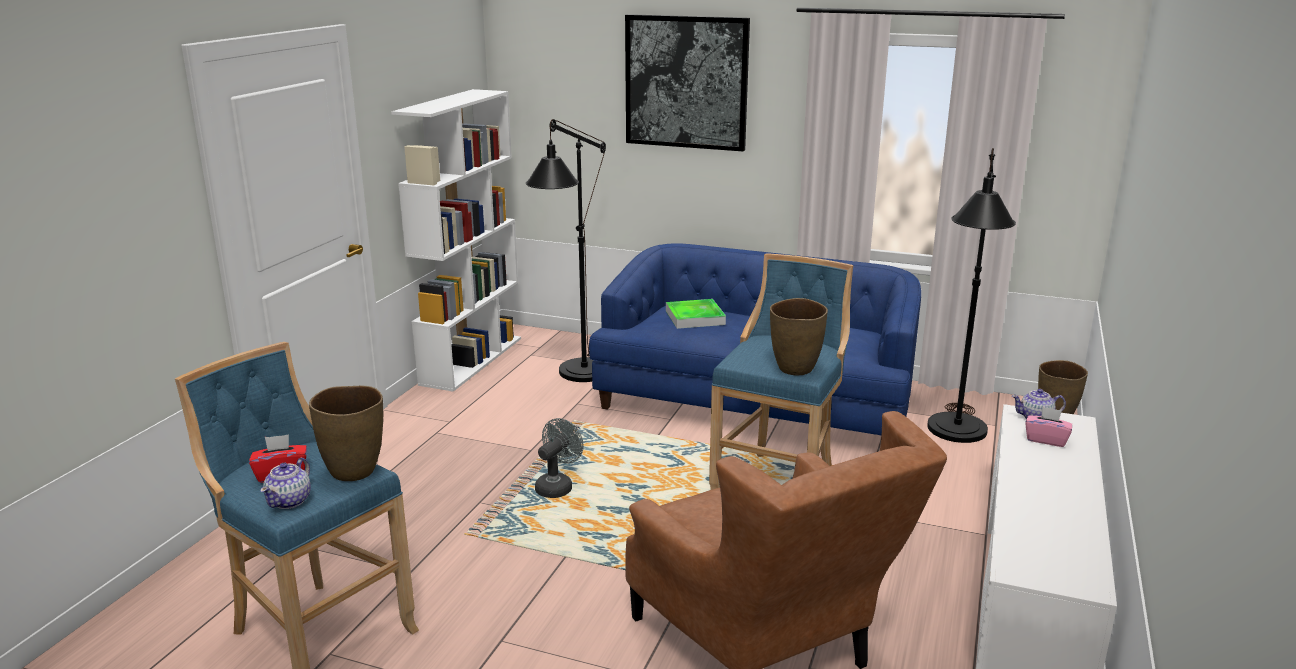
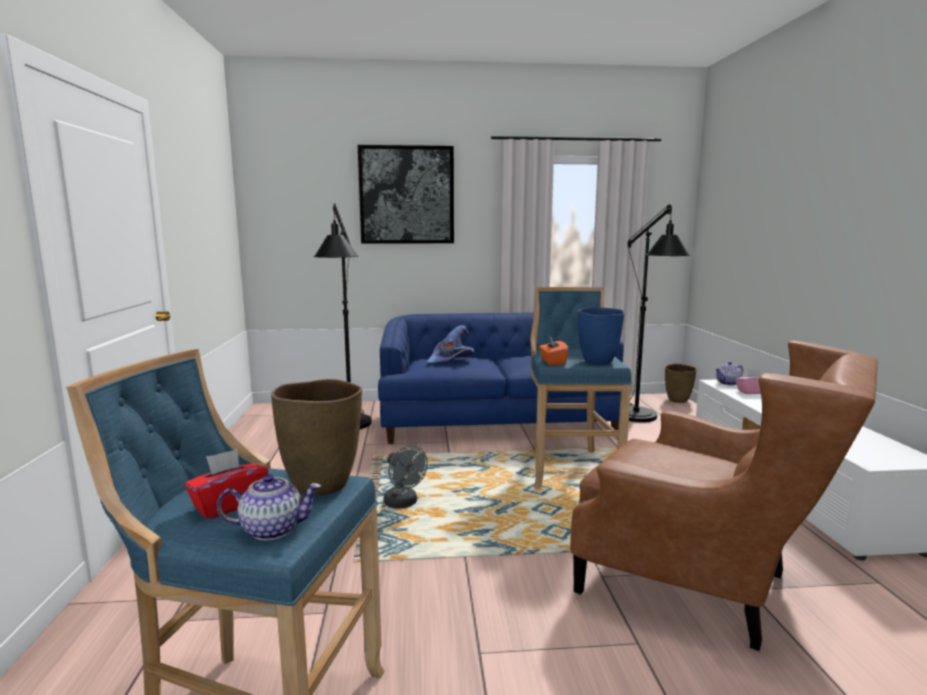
camera: 25 degrees left, 10 degrees down
(290, 501) = (271, 529): teapot -> teapot turned 90 degrees counterclockwise
(471, 360) = (246, 430): white bookcase -> none
(557, 486) = (404, 503): grey fan -> grey fan turned 135 degrees clockwise
(695, 317) = (451, 360): tray -> purple hat
(740, 360) = (552, 362): none -> orange tissue box
(795, 369) = (598, 362): brown vase -> blue vase

